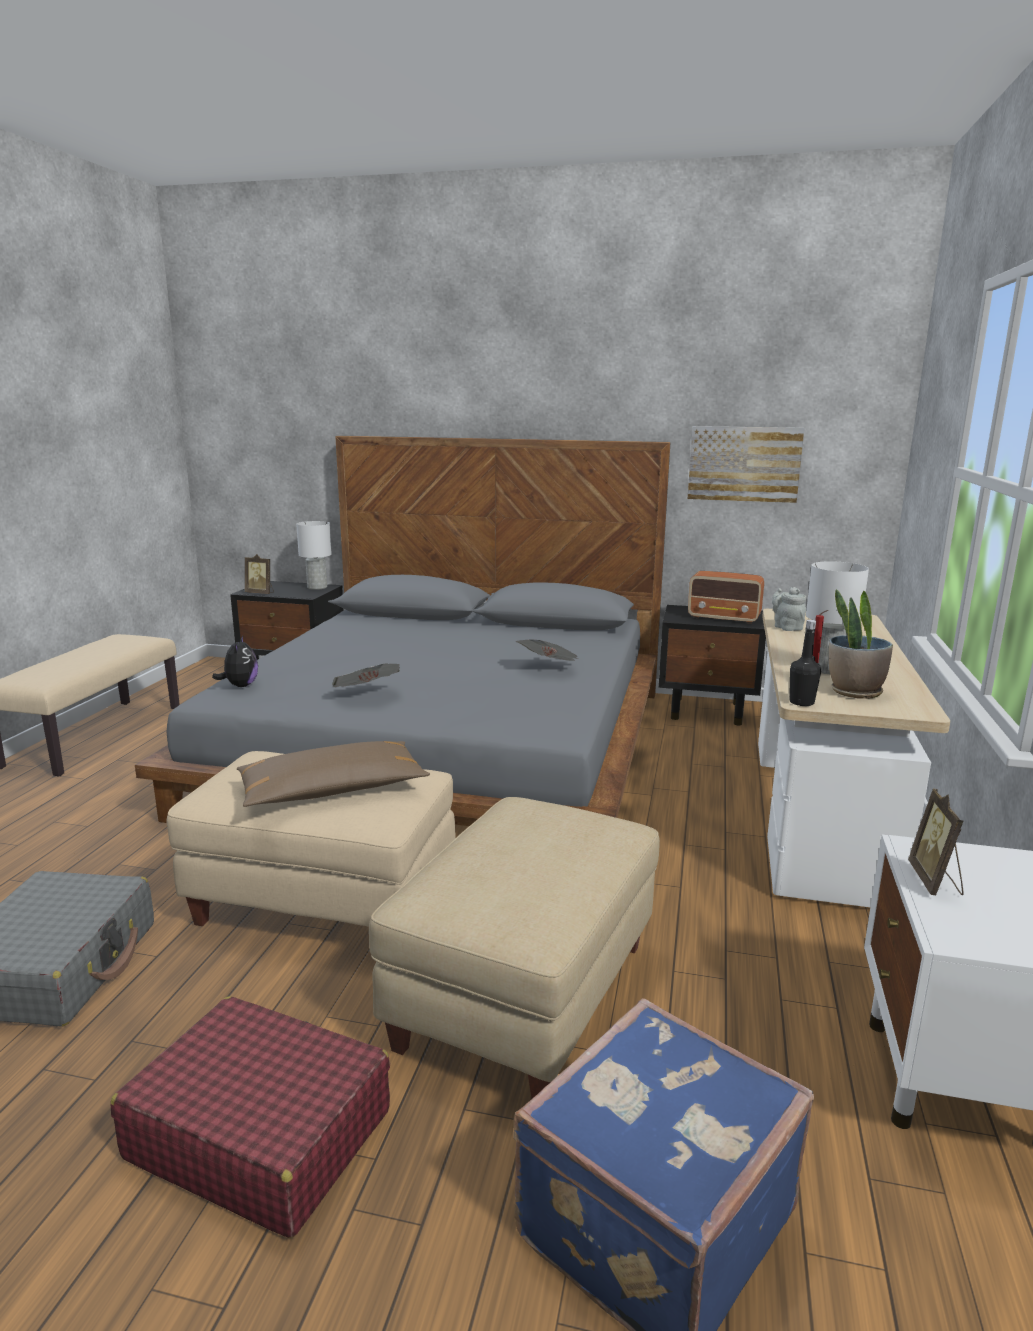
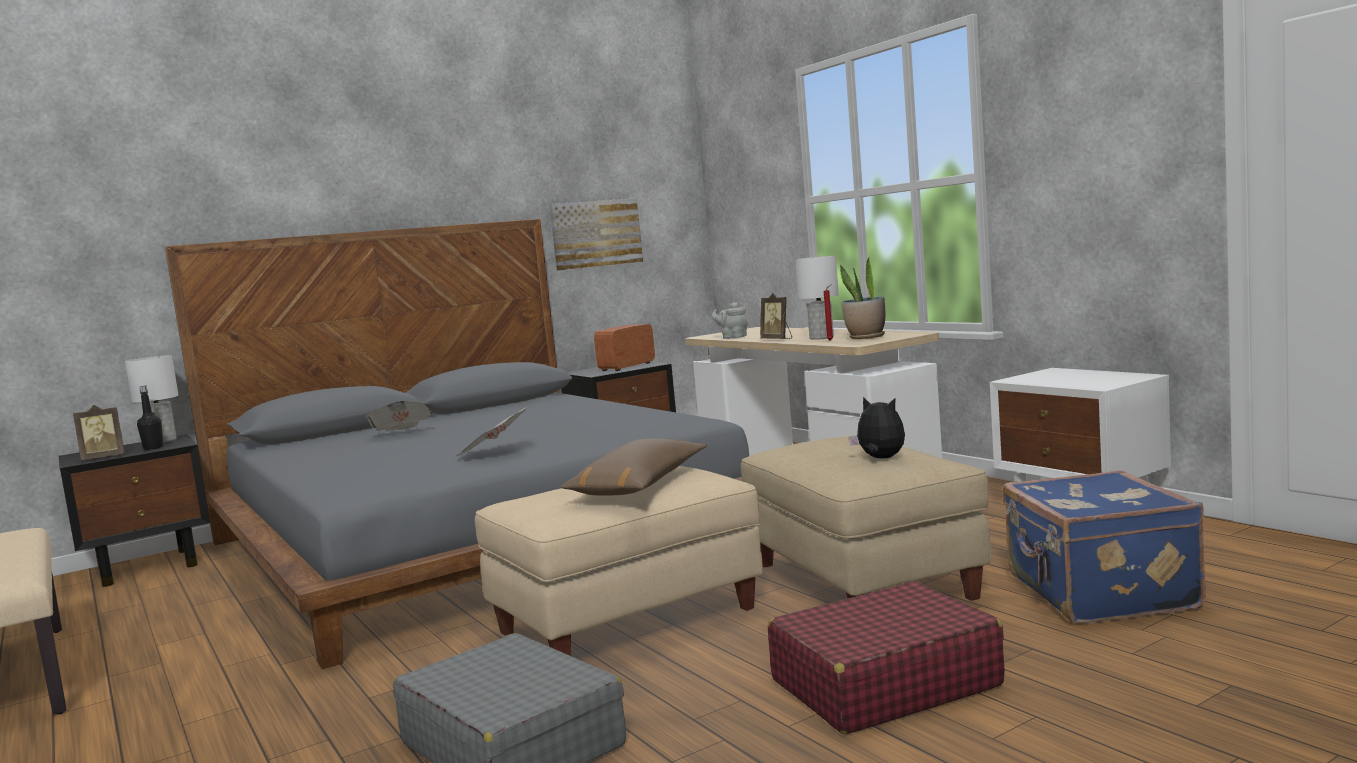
camera: 45 degrees left, 10 degrees down
(240, 686) = (353, 483): plush toy -> plush toy (880, 459)
(549, 667) = (583, 411): newspaper -> newspaper (402, 434)
(724, 618) = (626, 367): radio -> radio turned 150 degrees clockwise
(801, 702) = (859, 344): black bottle -> black bottle (153, 448)
(935, 881) = (1049, 381): picture frame -> picture frame (777, 339)

